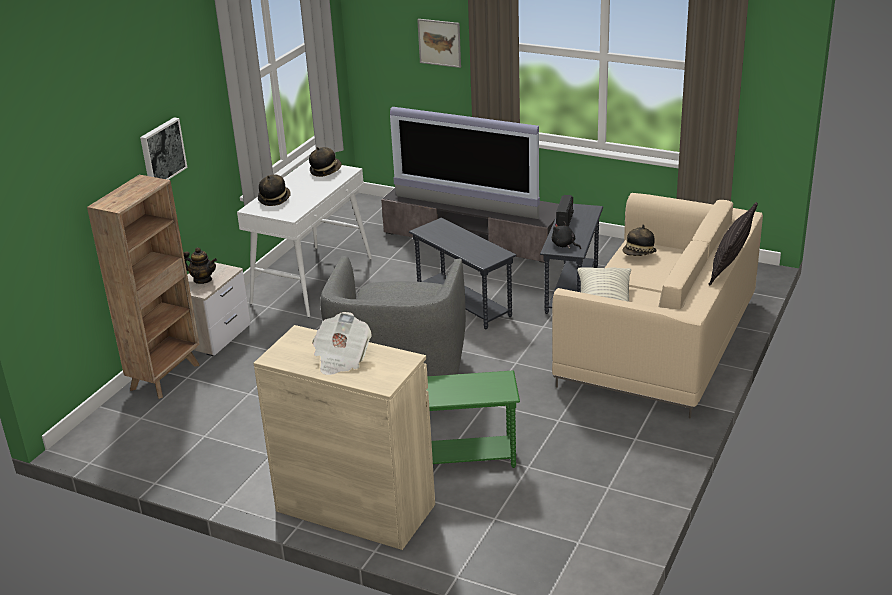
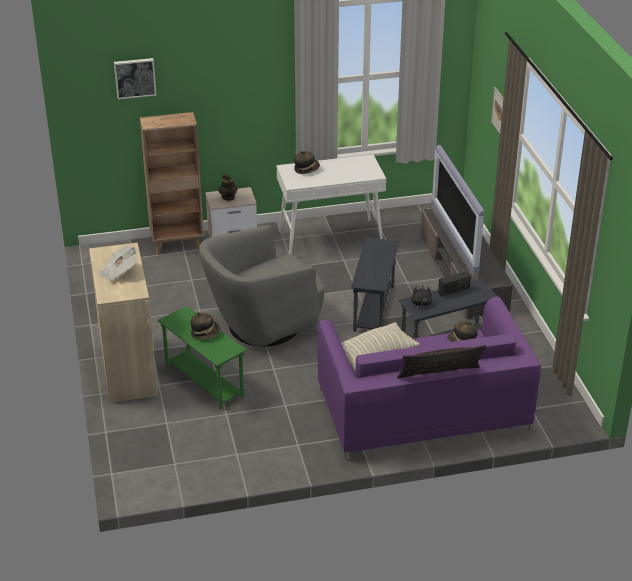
camera: 50 degrees right, 5 degrees up
(161, 152) = (225, 104): picture -> picture (135, 77)
(325, 171) = (365, 167): hat -> hat (205, 333)
(658, 342) = (422, 410): beige sofa -> purple sofa

